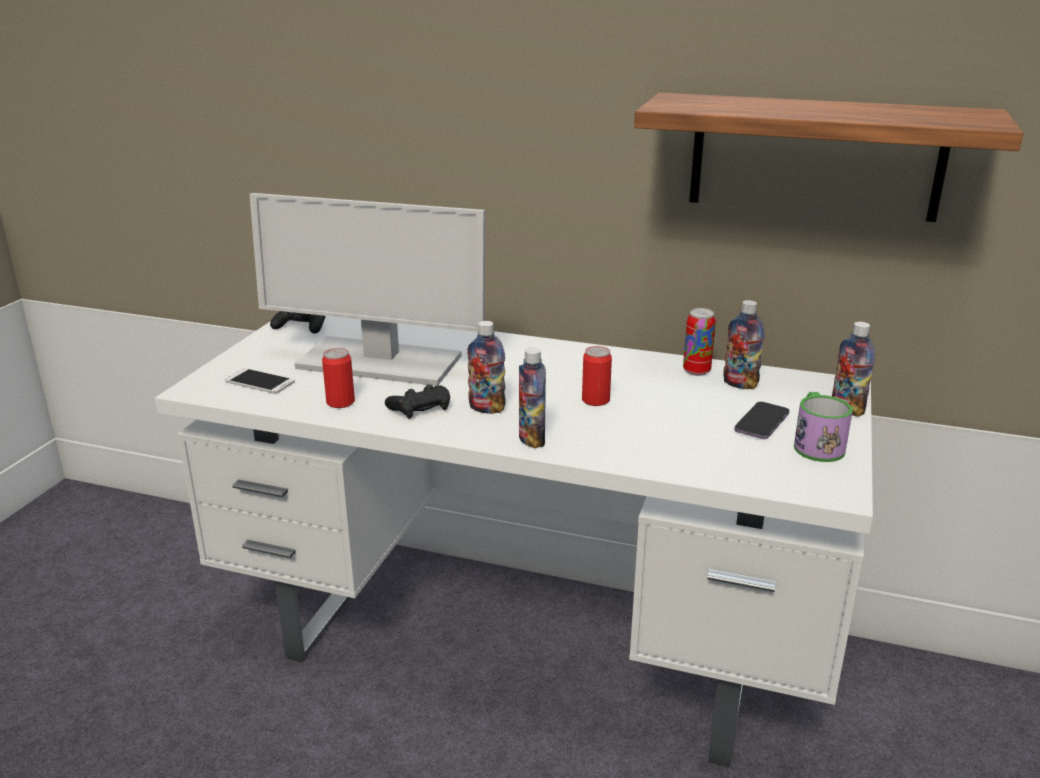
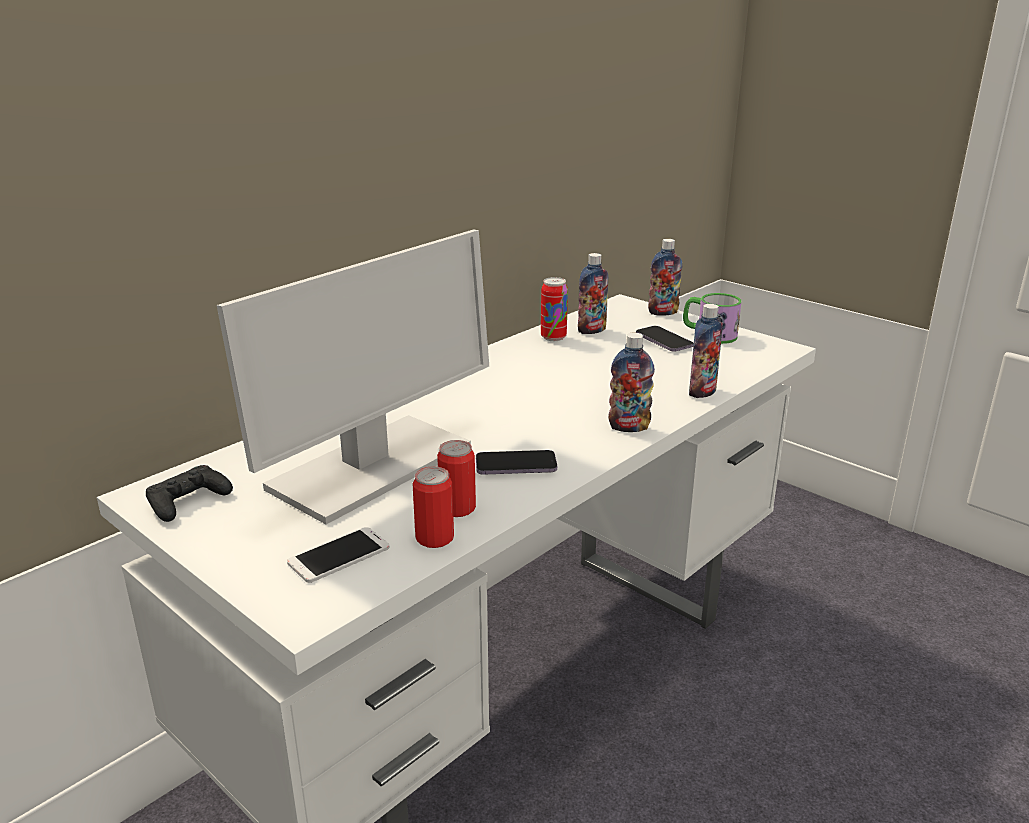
camera: 65 degrees left, 0 degrees up
(420, 408) = (516, 465): black game controller -> phone
(487, 408) = (547, 433): bottle -> bottle (702, 392)
(595, 400) = (573, 385): can -> can (435, 538)
(815, 157) = (573, 121): shelf -> none

